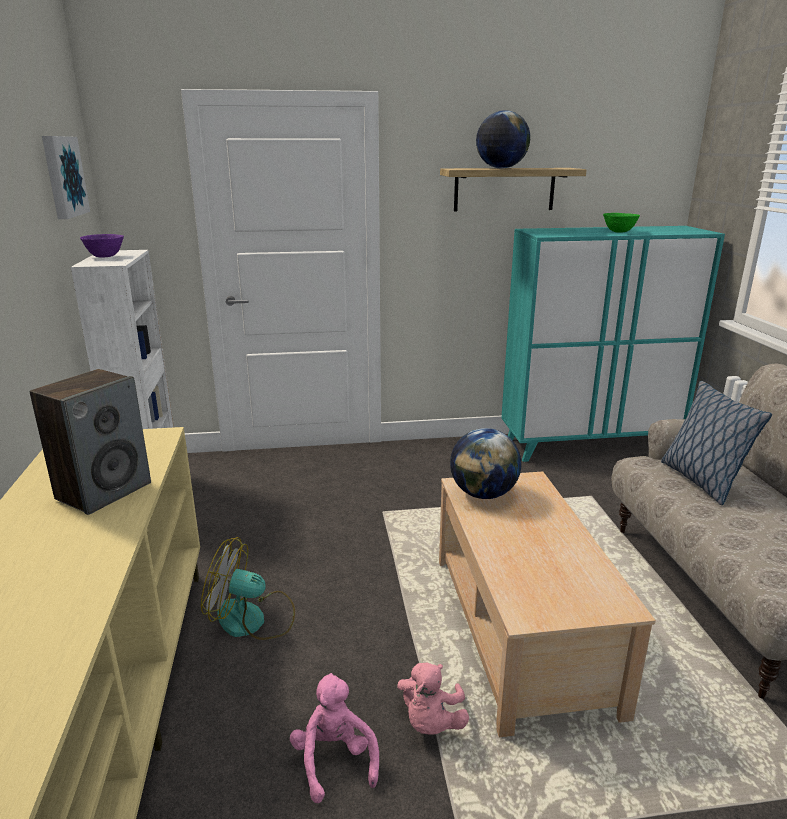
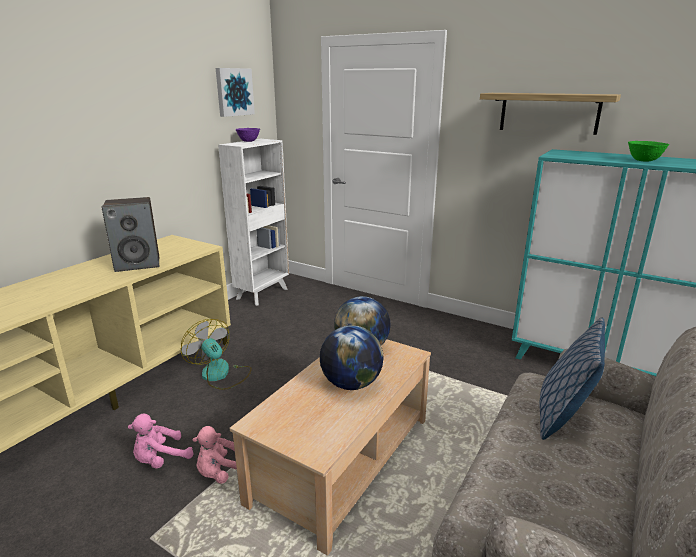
camera: 40 degrees right, 0 degrees up
(334, 760) = (160, 459): pink plush toy -> pink plush toy turned 150 degrees counterclockwise
(501, 168) = (536, 93): globe -> globe (351, 384)

